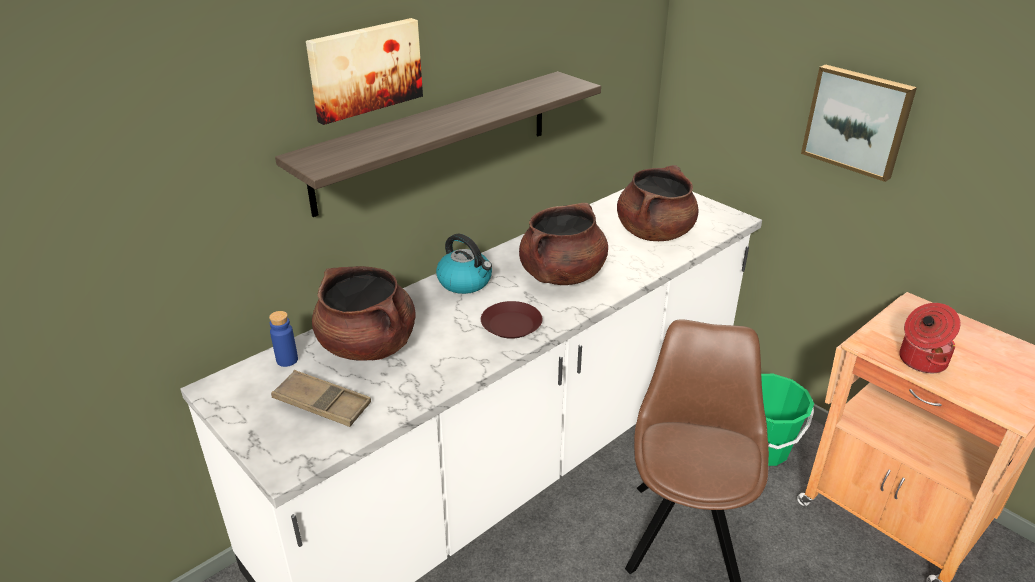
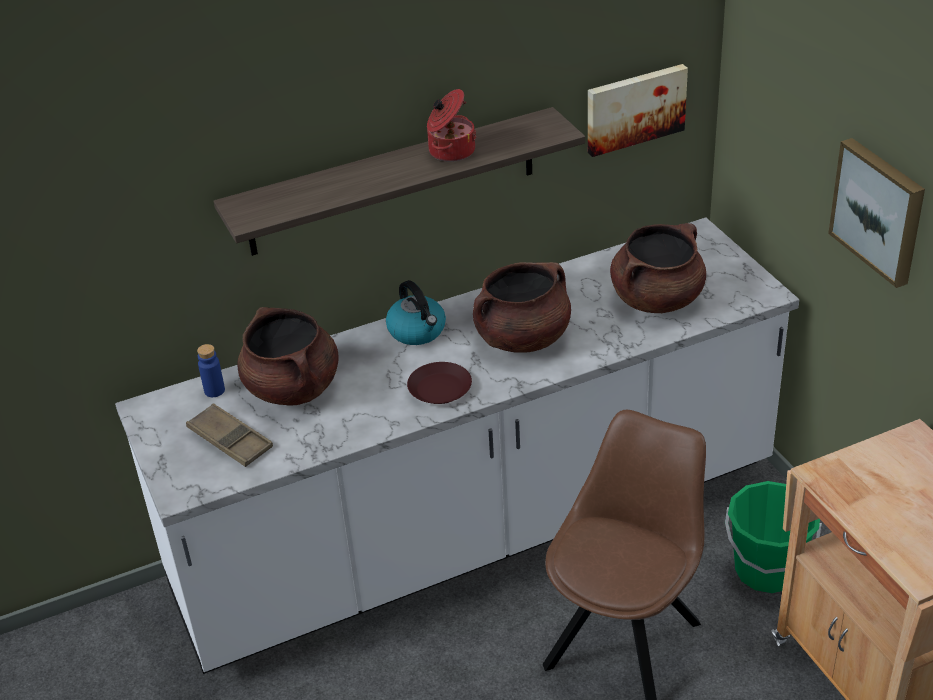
camera: 20 degrees right, 5 degrees up
(365, 69) = (309, 118): picture -> picture (634, 108)
(920, 360) = (866, 502): cooking pot -> cooking pot (450, 151)

